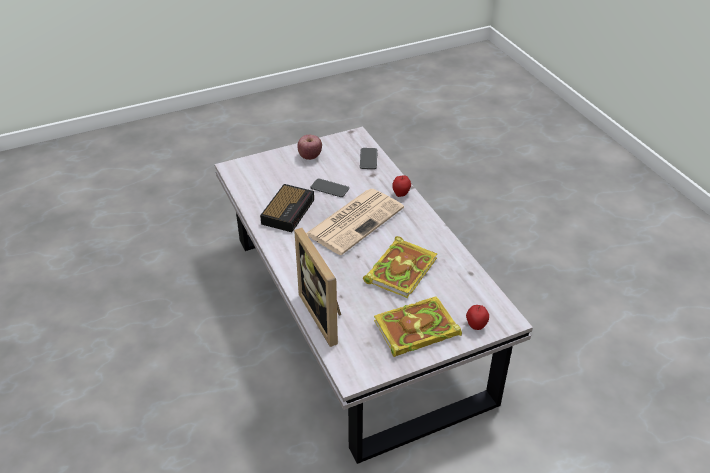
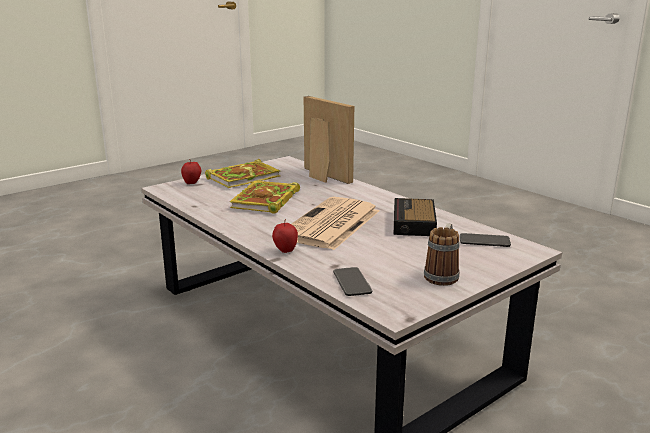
camera: 165 degrees right, 20 degrees down
(310, 156) = (442, 274): apple -> mug
(329, 188) = (383, 246): phone -> phone (484, 241)

